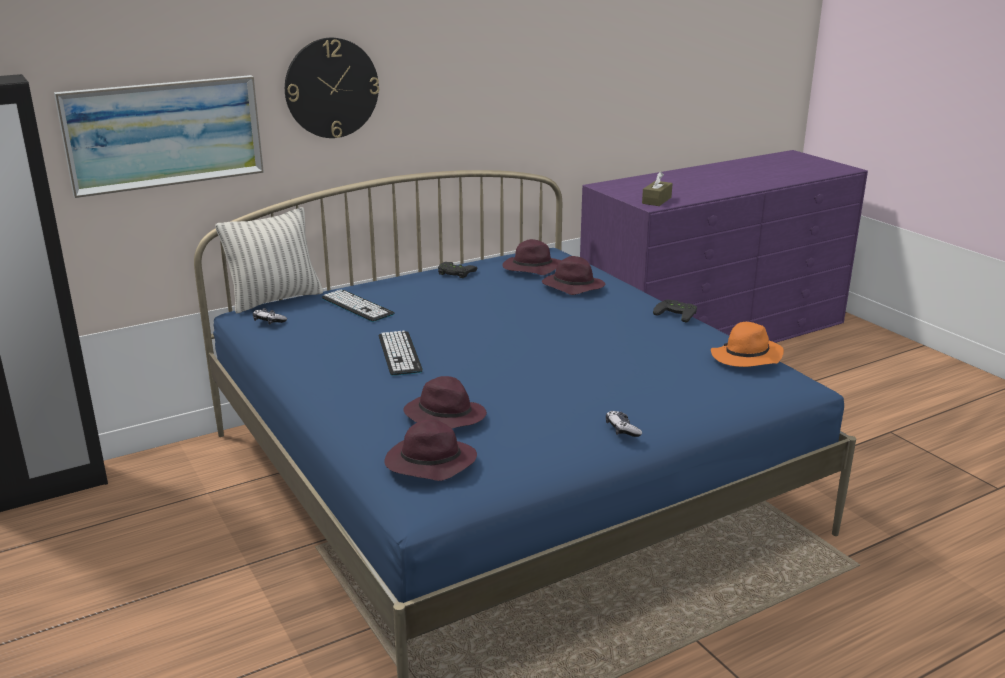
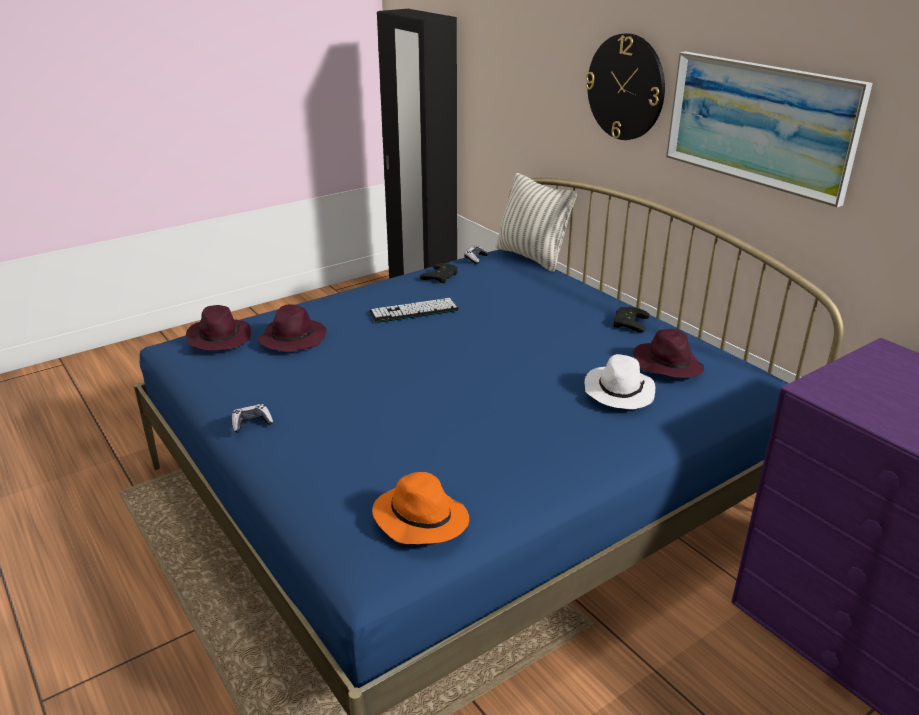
camera: 85 degrees right, 5 degrees up
(164, 134) = (515, 88): picture -> picture (759, 124)
(357, 306) = (516, 285): keyboard -> none
(572, 287) = (618, 392): purple hat -> white hat
(656, 200) = (848, 394): brown tissue box -> none
(677, 313) = (561, 470): black game controller -> black game controller (441, 276)

